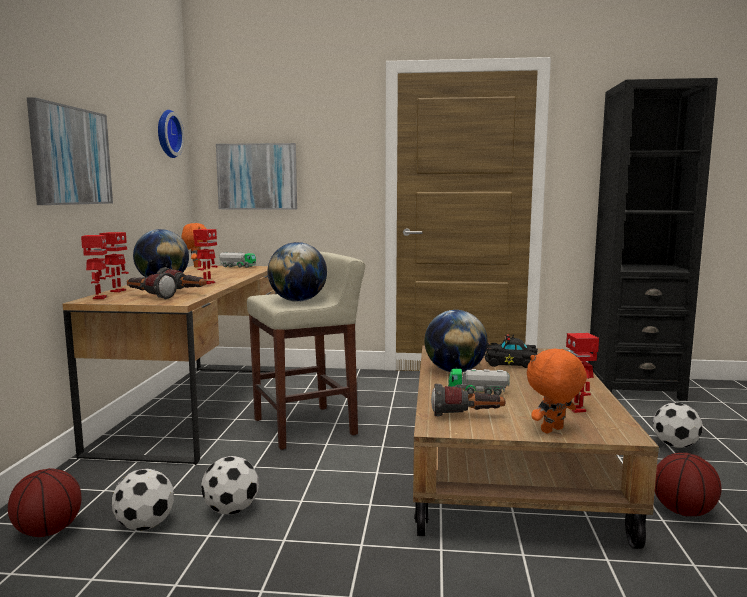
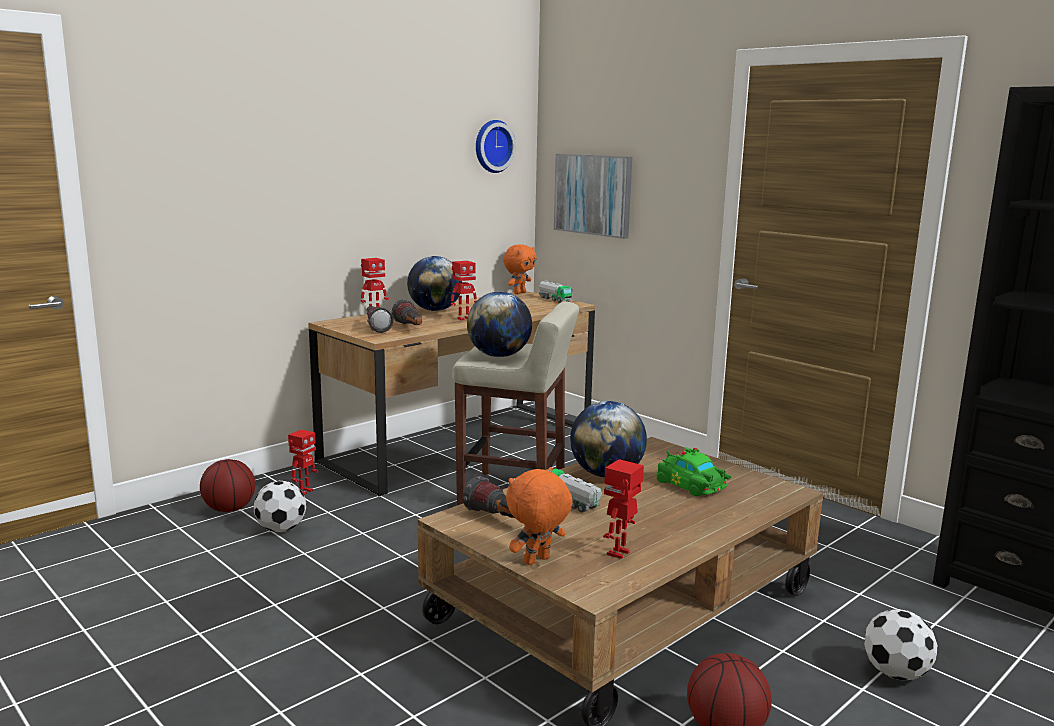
camera: 40 degrees right, 5 degrees up
(70, 156) = (336, 186): picture -> none
(99, 298) = (342, 321): toy robot -> toy robot (304, 491)
(231, 510) = (344, 542): football -> none
(512, 363) = (691, 486): black toy car -> green toy car
(553, 431) = (537, 561): orange plush toy -> orange plush toy turned 45 degrees counterclockwise

